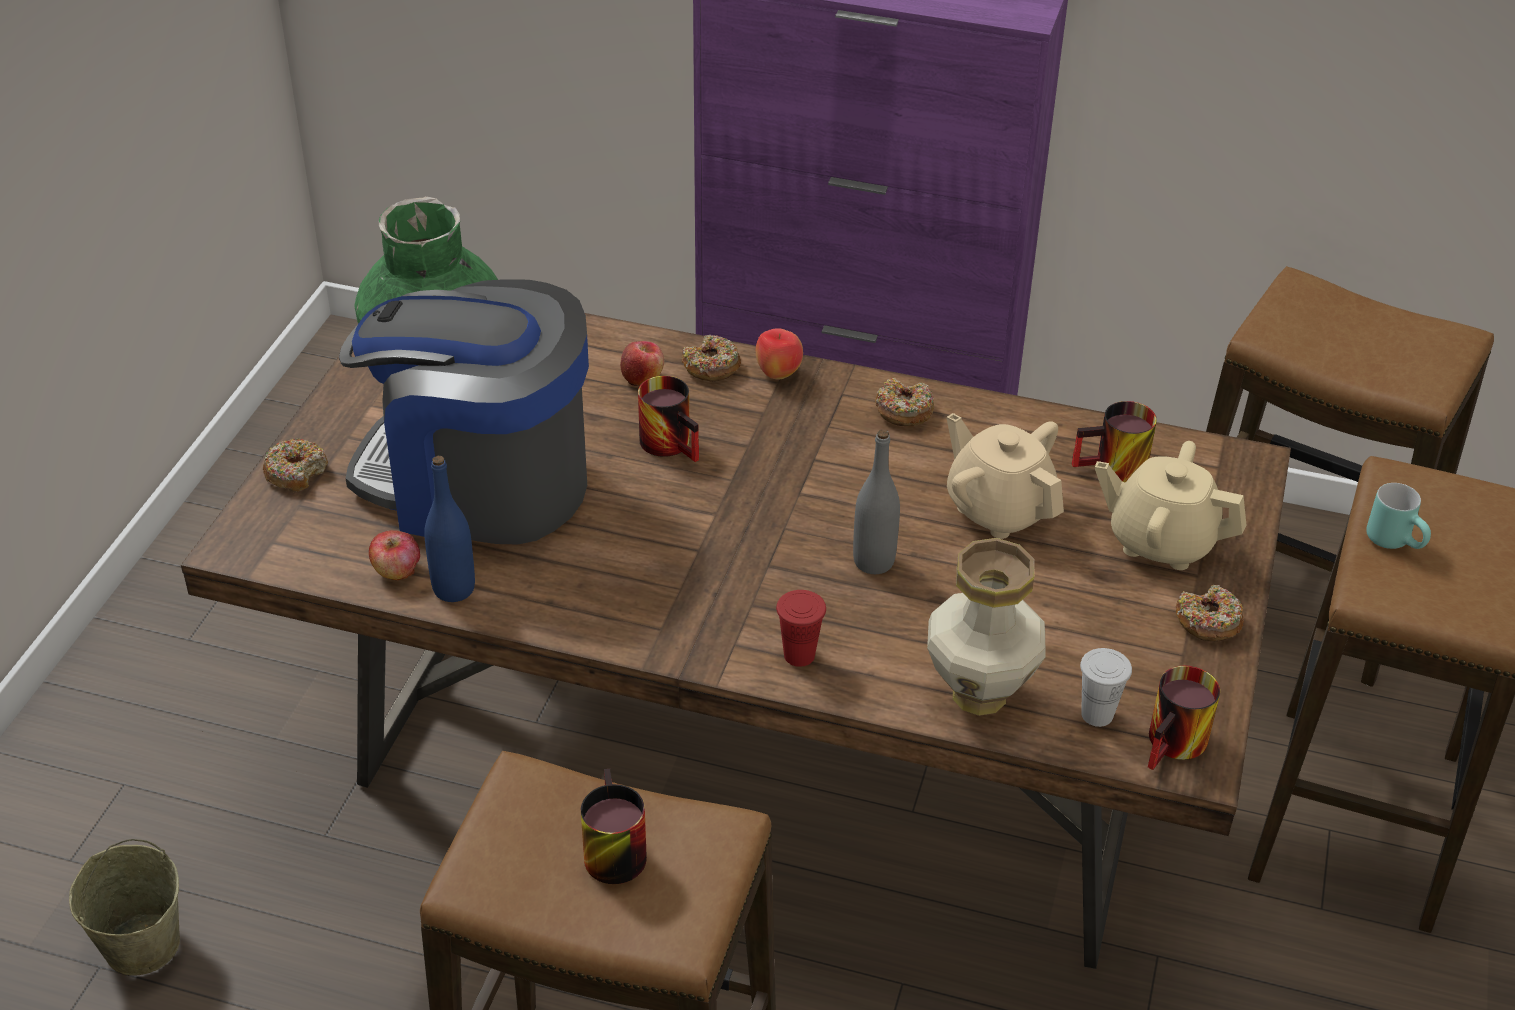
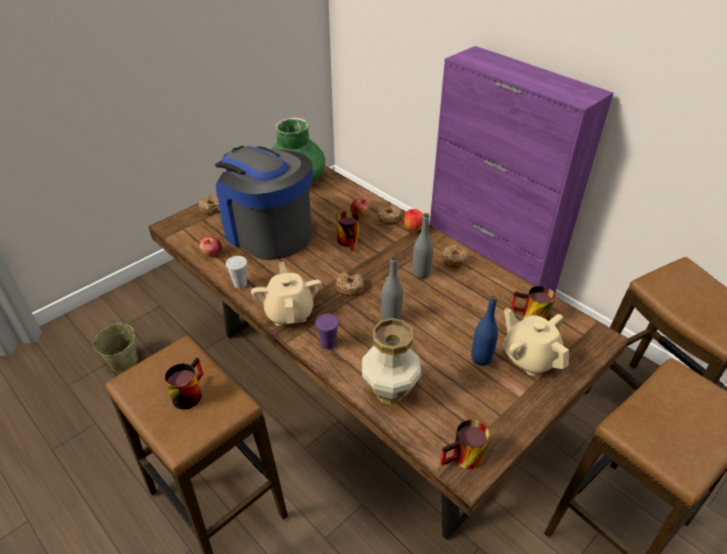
camera: 30 degrees right, 0 degrees up
(454, 589) = (225, 267): blue bottle -> blue bottle (481, 358)
(799, 655) = (328, 344): red cup -> purple cup
(862, 458) = (421, 273): none -> grey bottle
(999, 509) = (463, 315): beige teapot -> beige teapot (289, 312)
(1097, 714) = (437, 426): white cup -> white cup (240, 284)
(1208, 622) = (525, 405): donut -> donut (349, 288)
(1396, 542) = (658, 405): turquoise mug -> none

